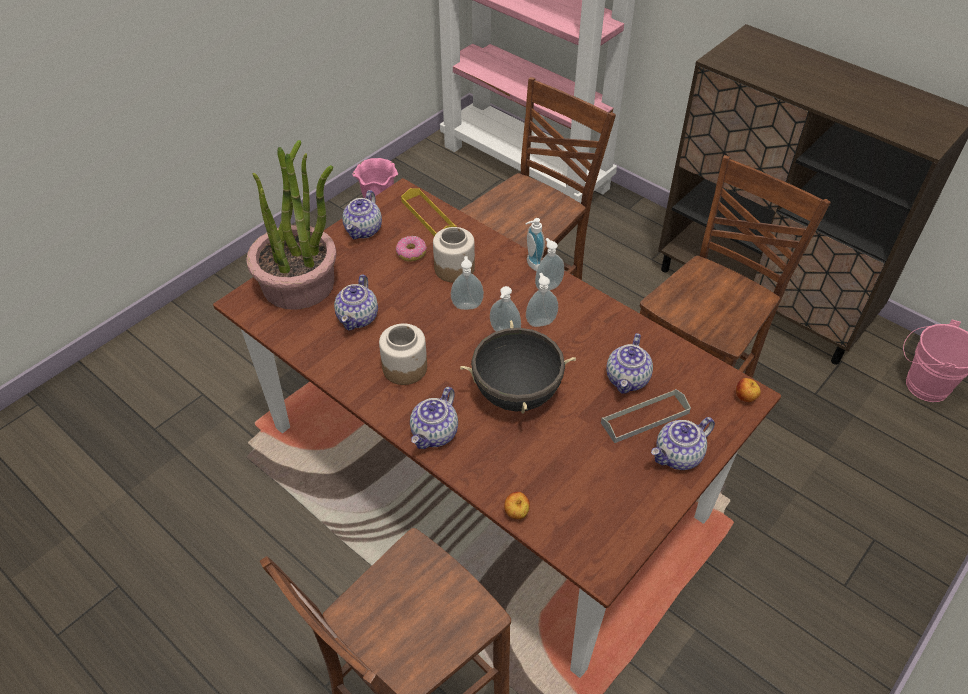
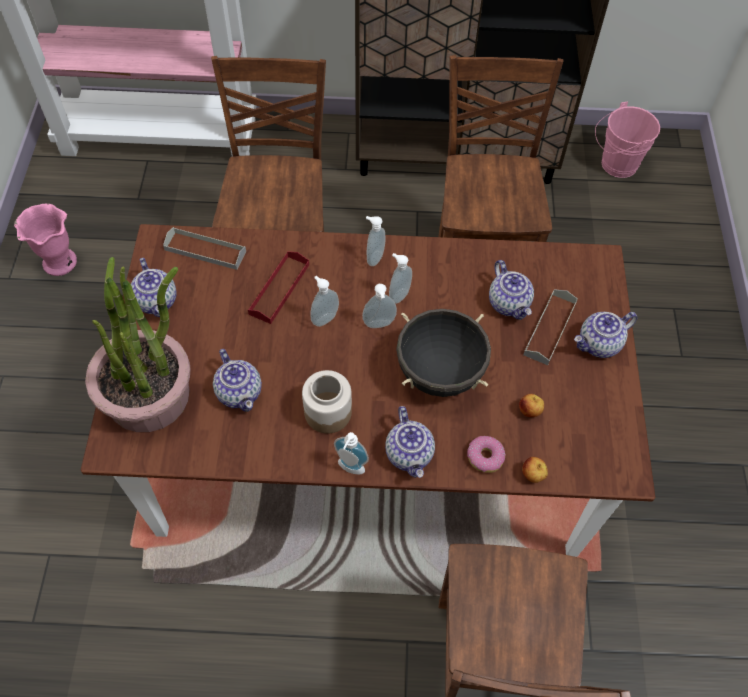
camera: 40 degrees left, 10 degrees up
(411, 253) = (225, 297): donut -> donut (485, 457)
(428, 216) = (205, 250): yellow tray -> grey tray
(454, 268) = (279, 289): jar -> red tray
(531, 265) = (342, 245): soap dispenser -> soap dispenser (349, 469)
(678, 456) = (599, 344): teapot -> teapot turned 45 degrees clockwise
(745, 398) = (601, 264): apple -> apple (529, 411)

